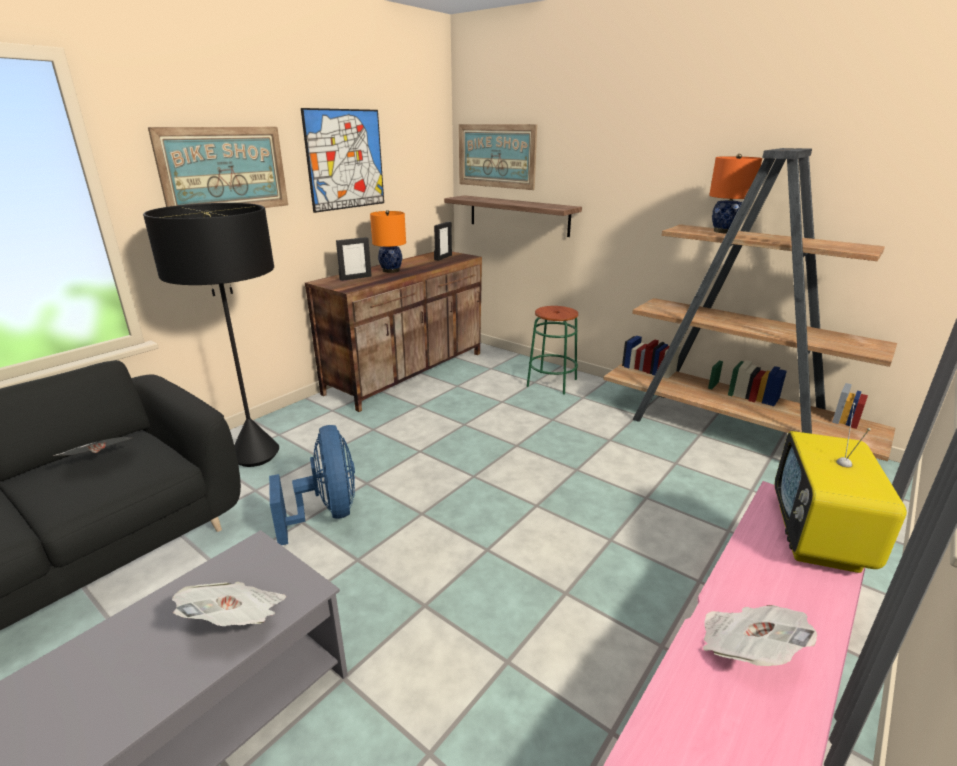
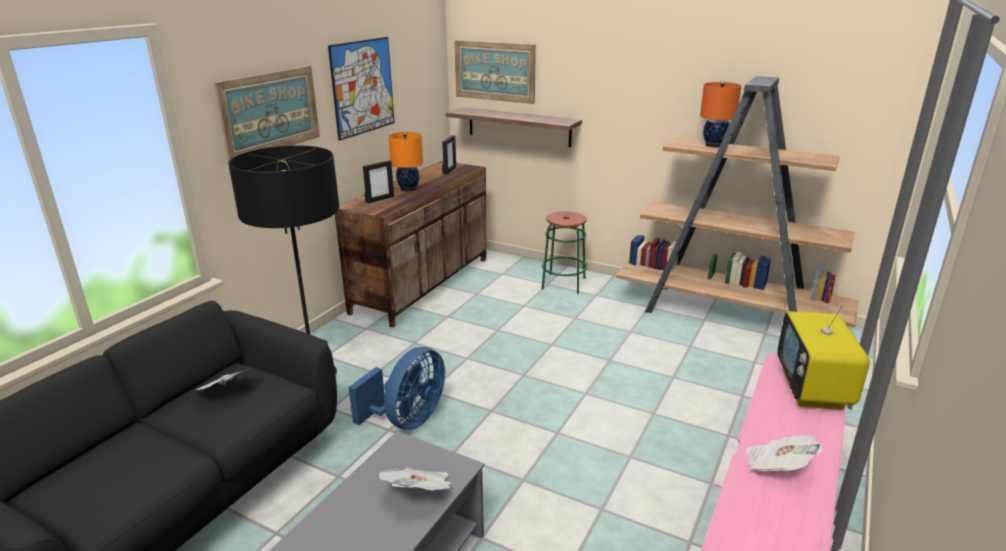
camera: 10 degrees left, 0 degrees up
(327, 513) = (407, 420): blue fan -> blue fan turned 60 degrees clockwise

